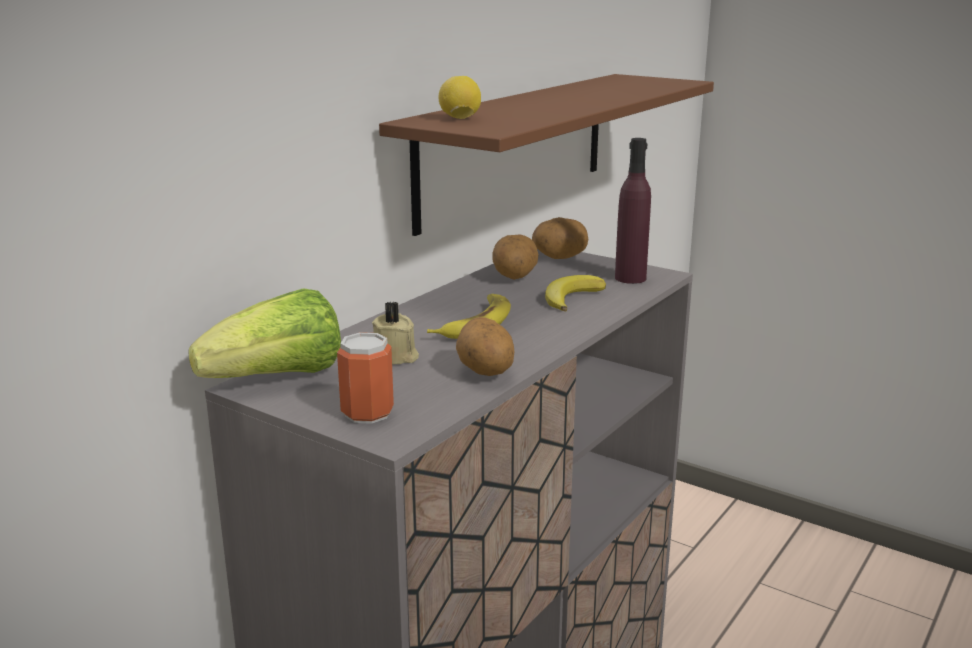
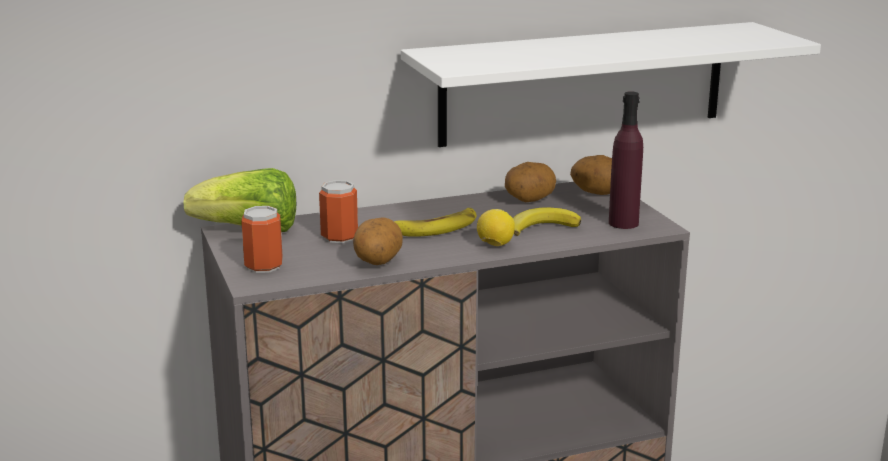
camera: 35 degrees right, 0 degrees up
(395, 358) = (339, 237): beige candle -> can
(460, 118) = (465, 54): lemon -> lemon (495, 245)
(515, 147) = (583, 83): brown shelf -> white shelf

